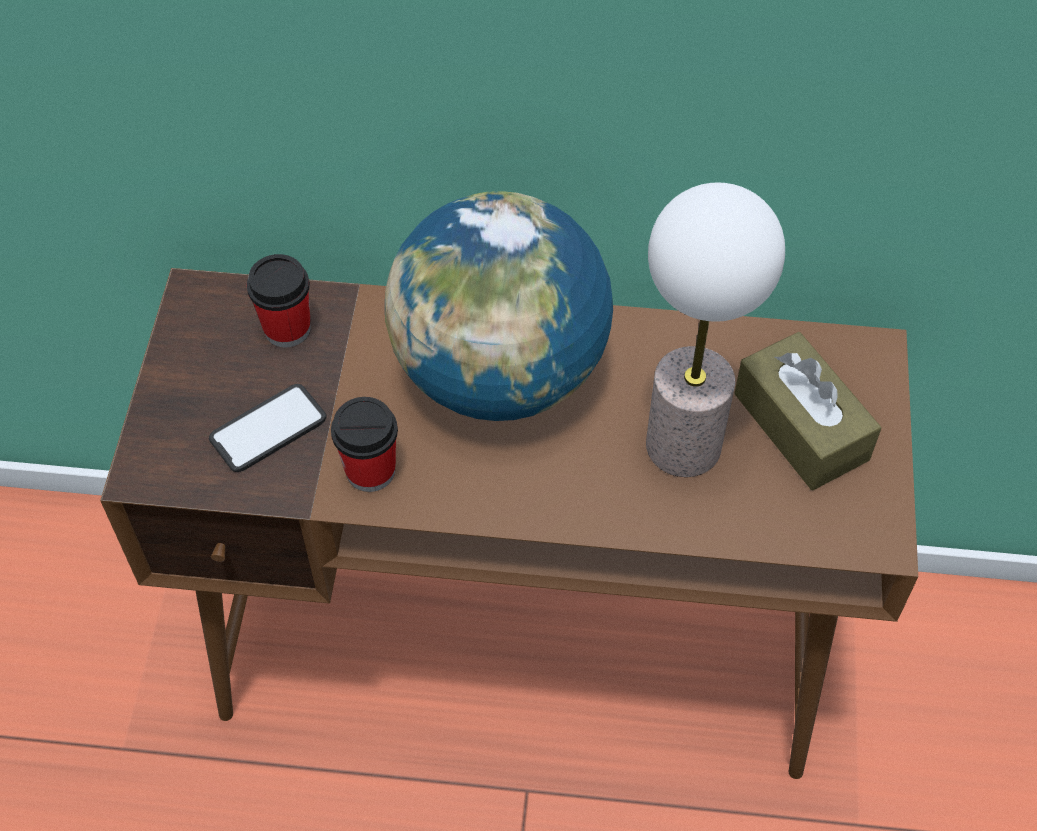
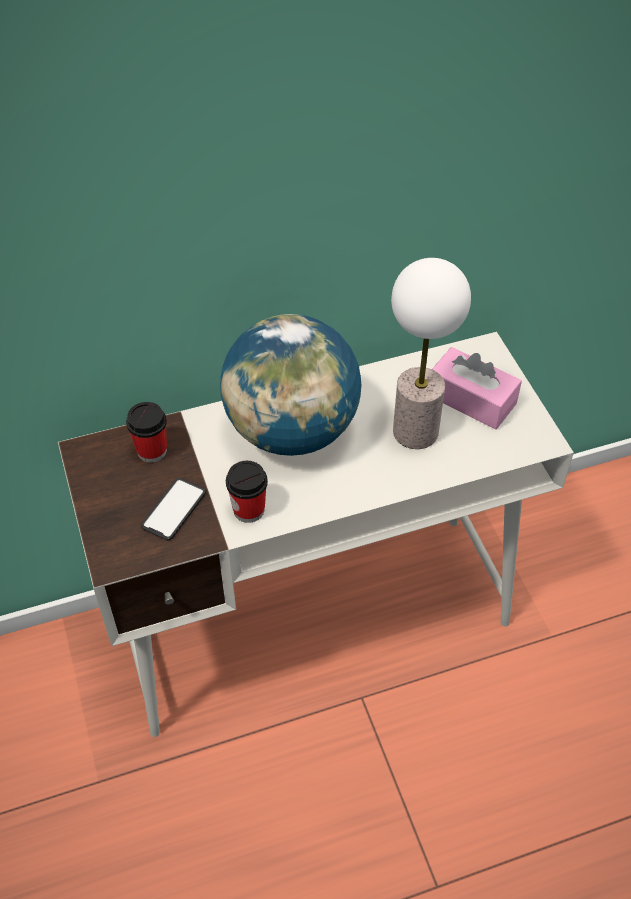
camera: 25 degrees left, 5 degrees down
(521, 649) = (316, 619): brown desk -> white desk
(800, 426) = (471, 399): brown tissue box -> pink tissue box

